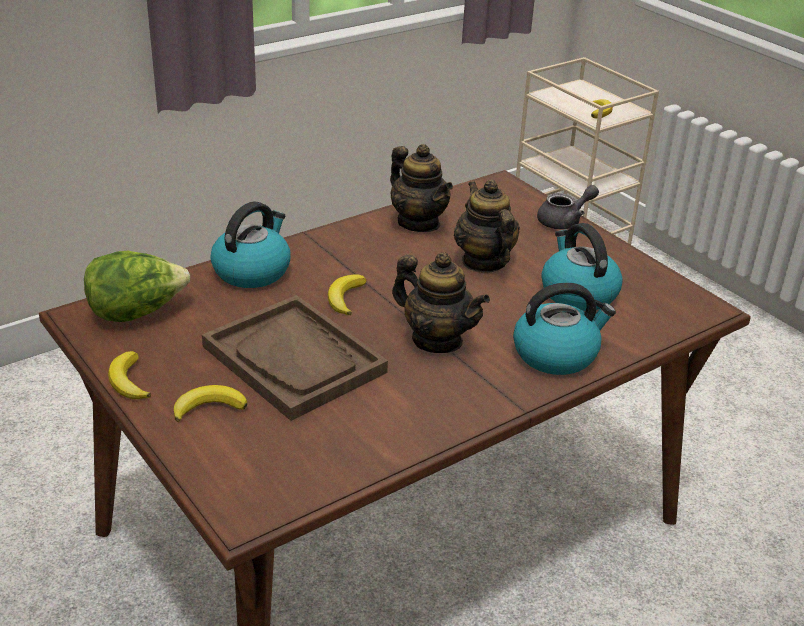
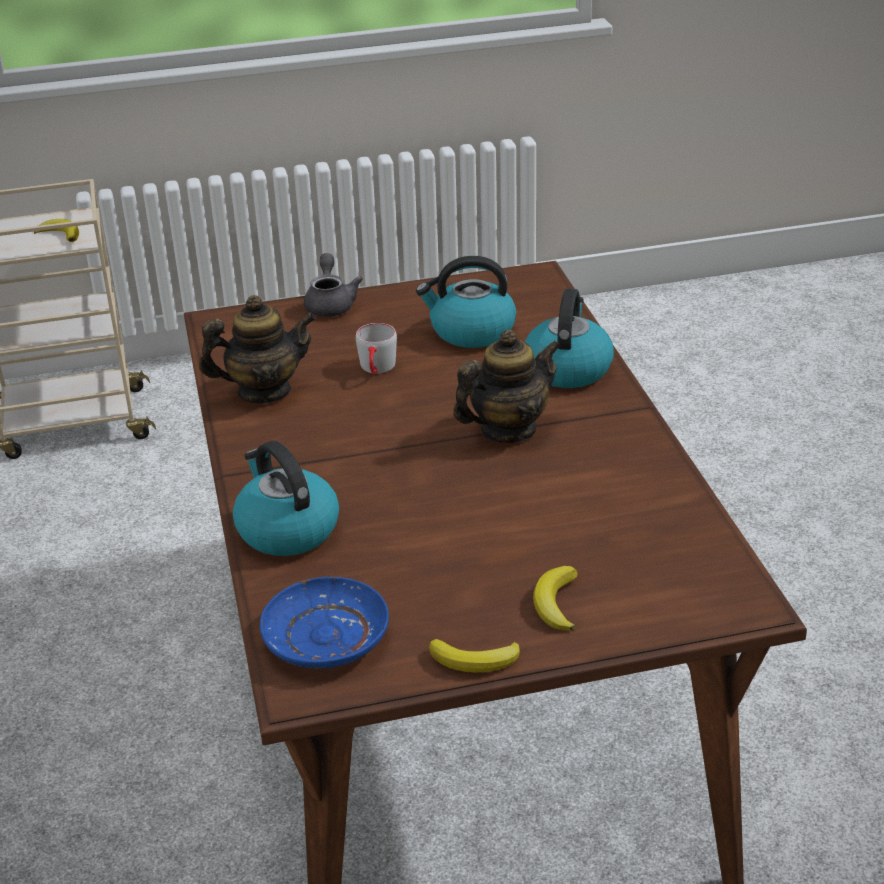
camera: 65 degrees left, 0 degrees up
(137, 313) = (325, 638): lettuce -> blue plate
(294, 359) = (495, 528): brown tray -> none
(345, 297) = (391, 472): banana -> none
(483, 262) = (377, 369): teapot -> grey mug

